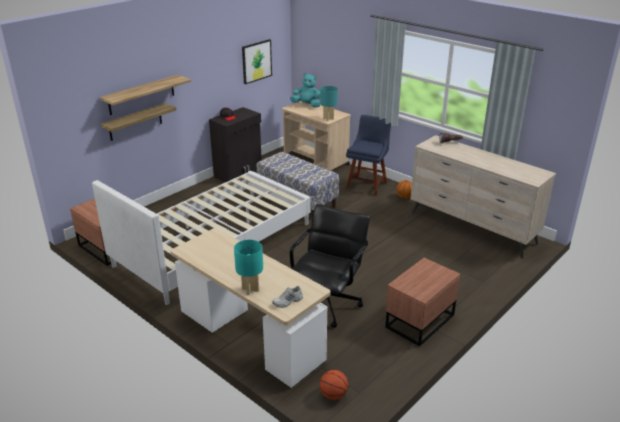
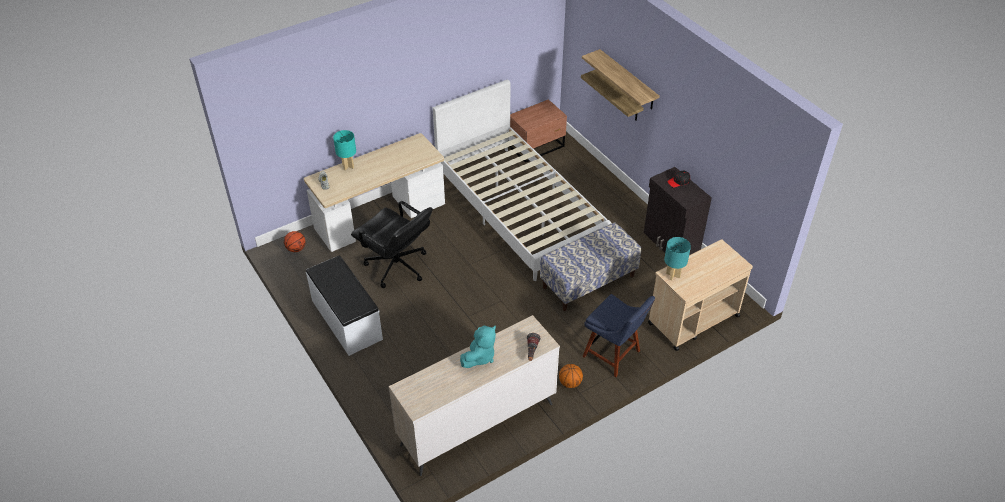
camera: 105 degrees right, 15 degrees up
(256, 61) = (741, 172): picture -> none
(307, 105) = (728, 265): turquoise plush toy -> turquoise plush toy (479, 356)
(418, 321) = (346, 320): brown nightstand -> white bench

